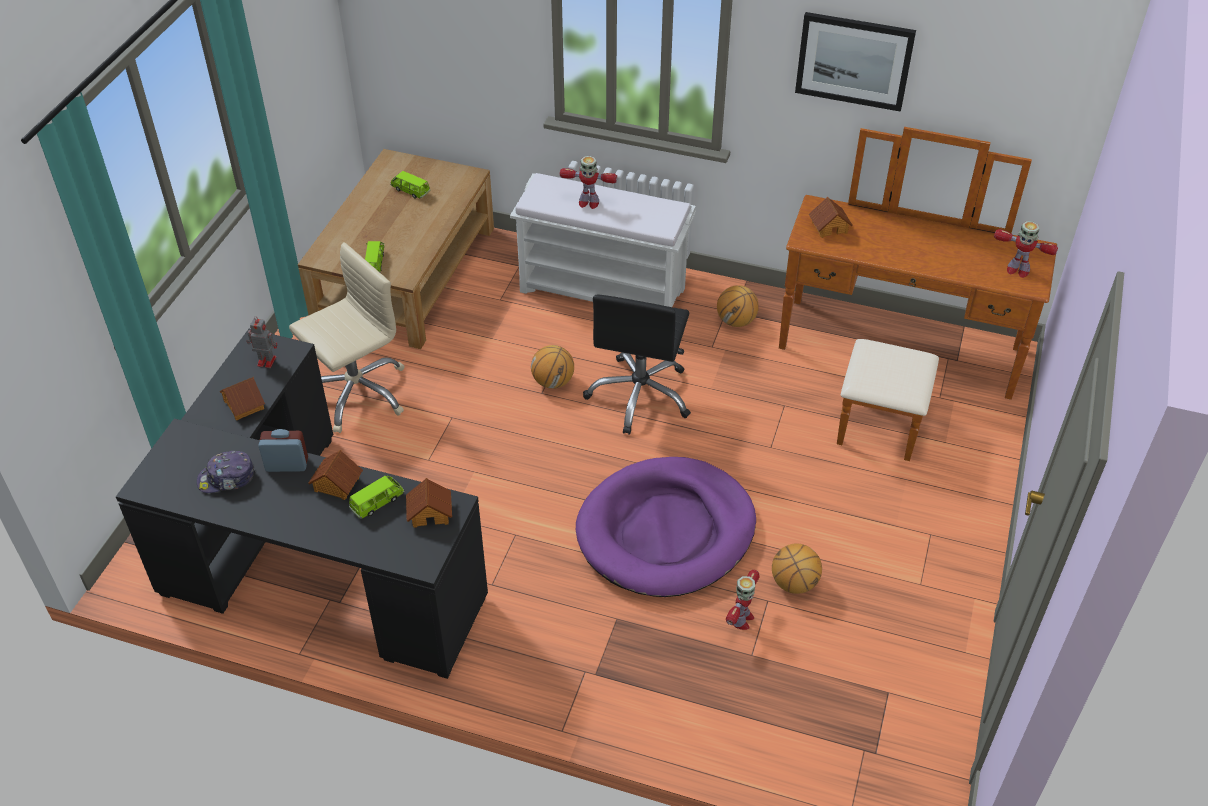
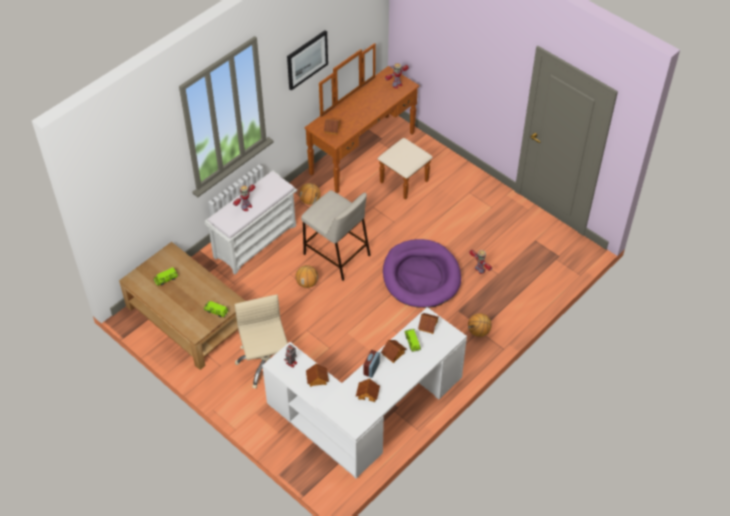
camera: 65 degrees left, 5 degrees up
(227, 478) = (368, 393): cap -> toy house
(308, 563) = (368, 414): black desk -> white desk
(640, 395) = (336, 254): black office chair -> beige stool
(794, 583) = (470, 246): basketball -> basketball (478, 331)

